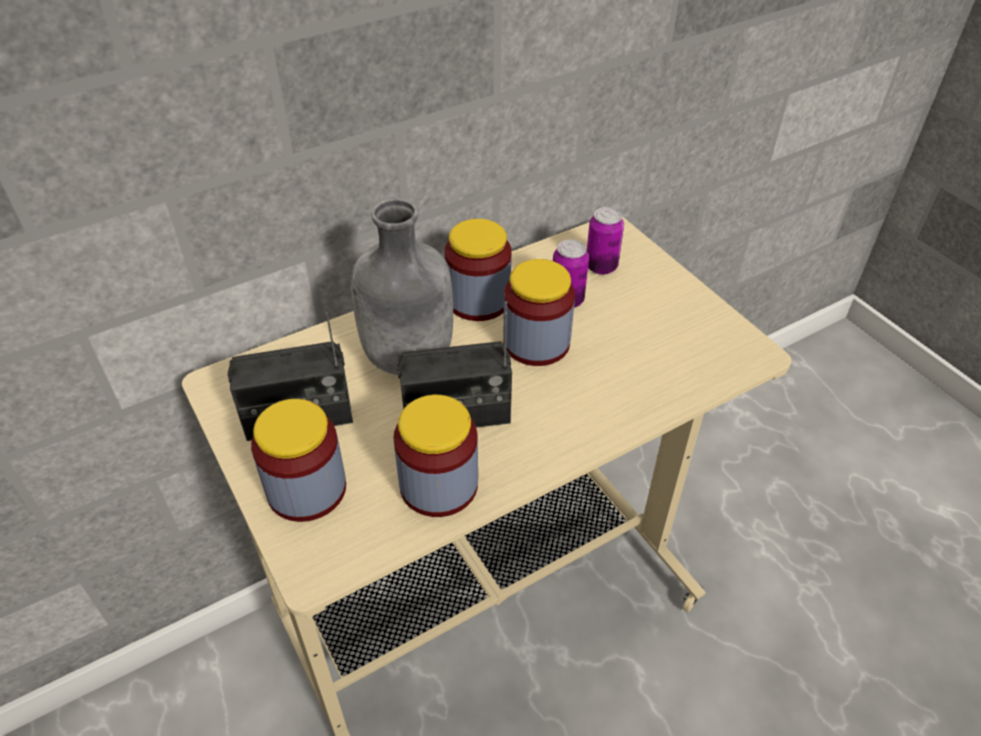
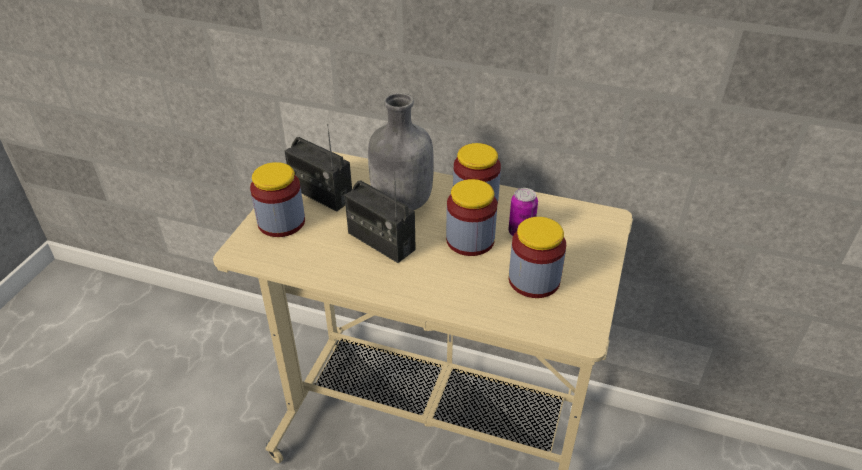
camera: 50 degrees right, 5 degrees down
(438, 485) = (328, 261): jar -> jar (534, 280)
(601, 267) = (570, 231): can -> none

